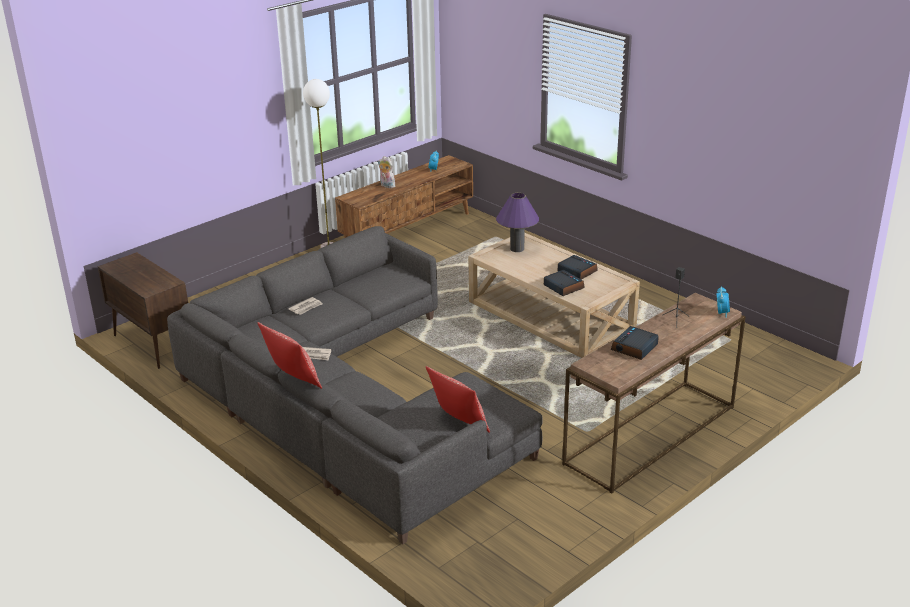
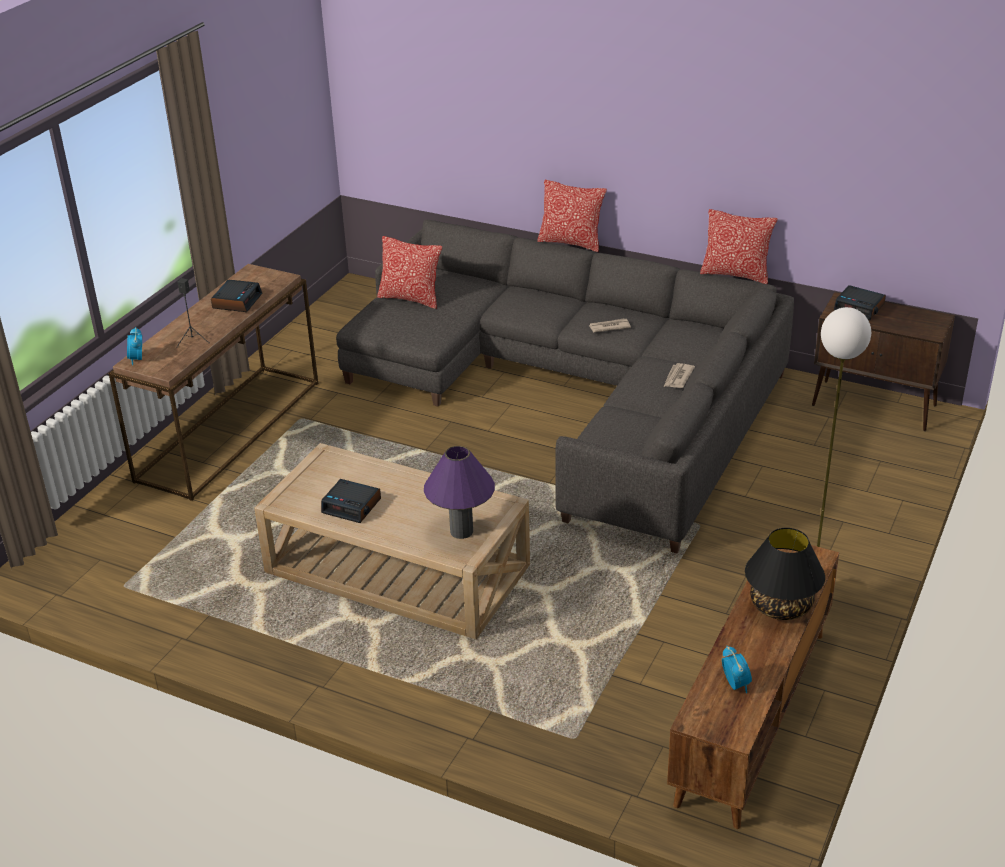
camera: 160 degrees right, 5 degrees up
(199, 318) = (735, 274): none -> pillow
(386, 186) = (780, 606): plush toy -> black table lamp
(563, 287) = (362, 471): alarm clock -> alarm clock (859, 308)

